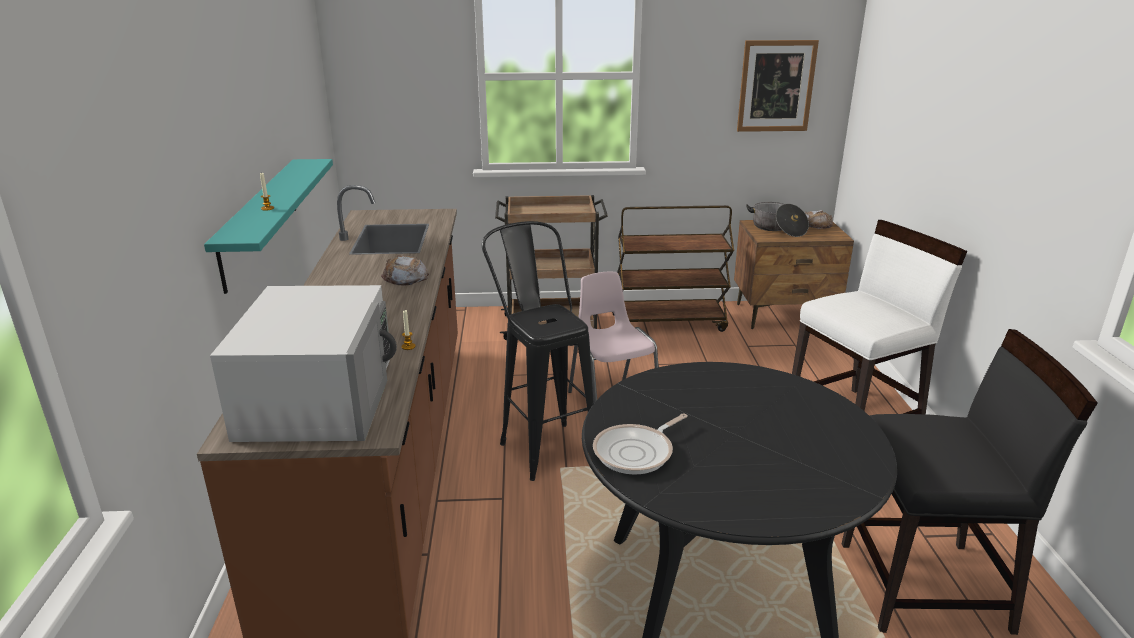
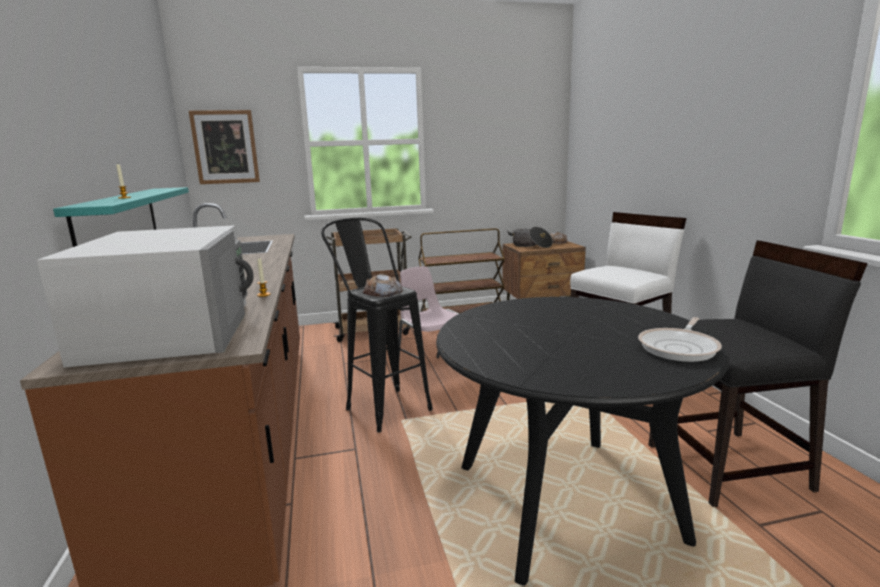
camera: 10 degrees left, 10 degrees down
(405, 277) = (256, 263): bread -> bread (382, 292)
(637, 452) = (494, 353): frying pan -> frying pan (680, 348)
(776, 86) = (518, 147): picture -> picture (225, 147)

